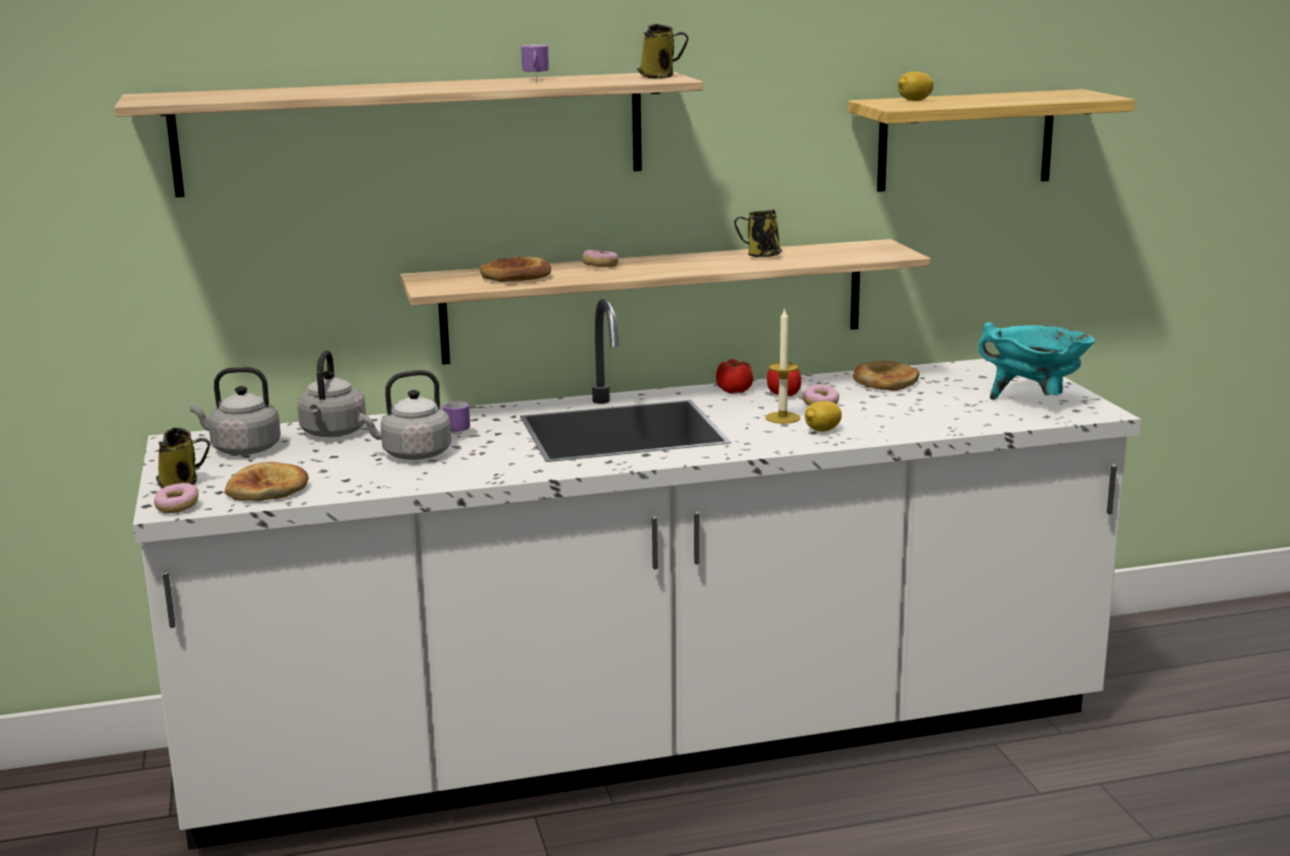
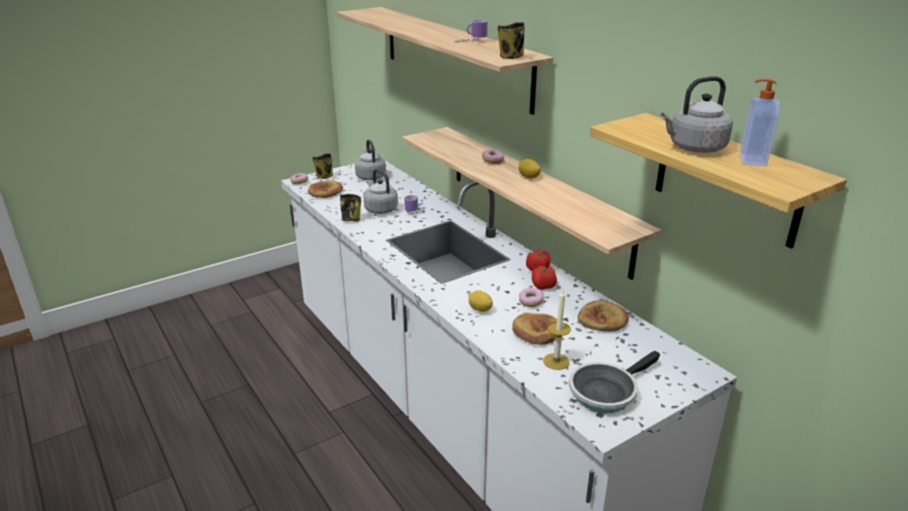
camera: 70 degrees right, 10 degrees up
(332, 433) = (399, 187): grey kettle -> grey kettle (694, 148)
(515, 276) = (455, 148): bread -> bread (536, 332)
(761, 256) = (557, 196): mug -> mug (350, 219)
(782, 418) = (495, 293): candle -> candle (556, 361)
(914, 100) = (660, 129): lemon -> lemon (528, 177)
(1028, 95) = (751, 160): none -> soap dispenser
(1035, 402) = (605, 391): turquoise cooking pot -> frying pan

